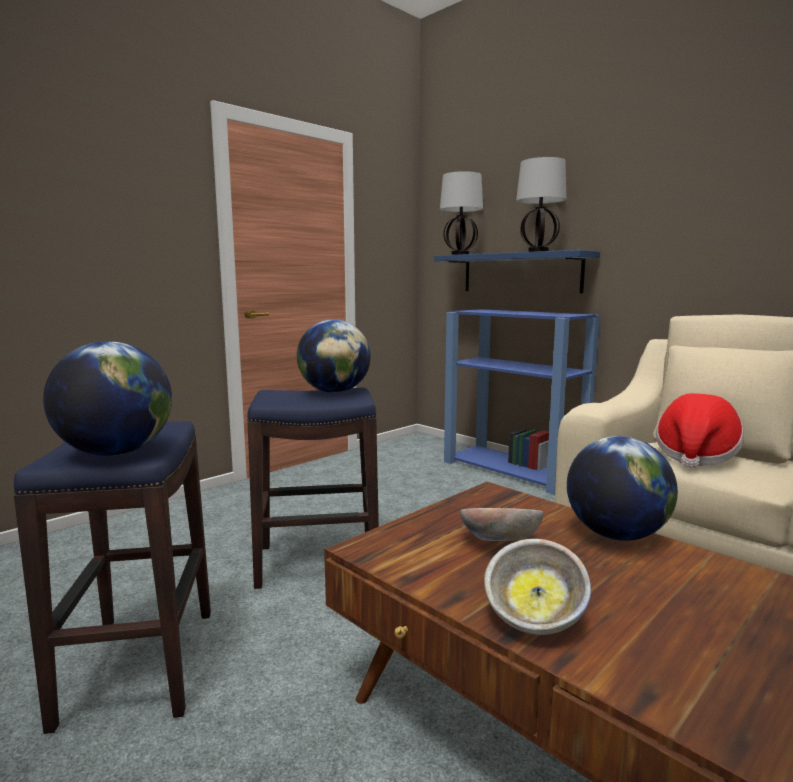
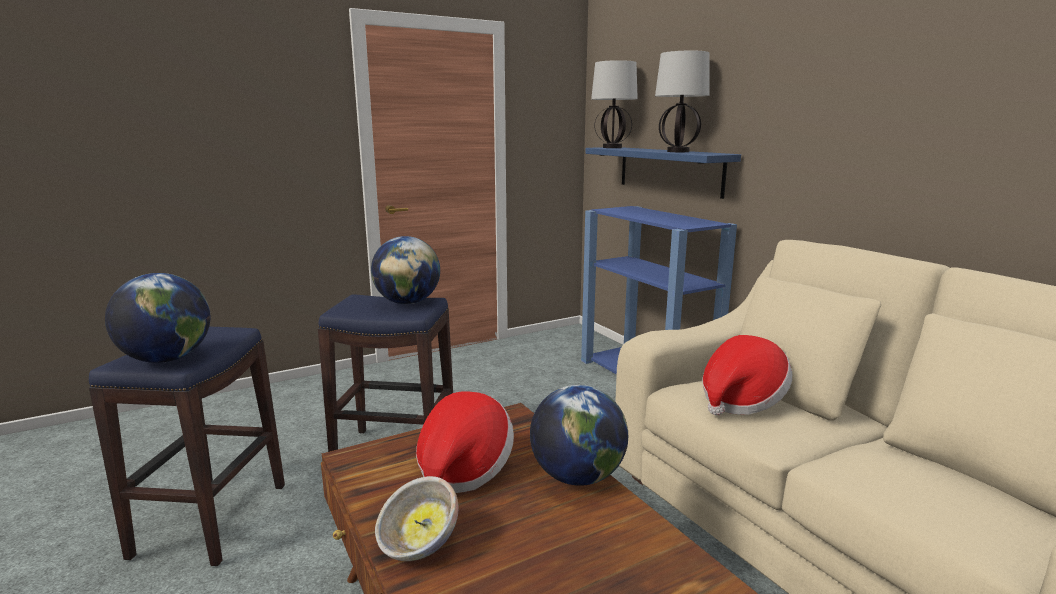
camera: 15 degrees right, 5 degrees up
(499, 543) = (463, 470): bowl -> hat

